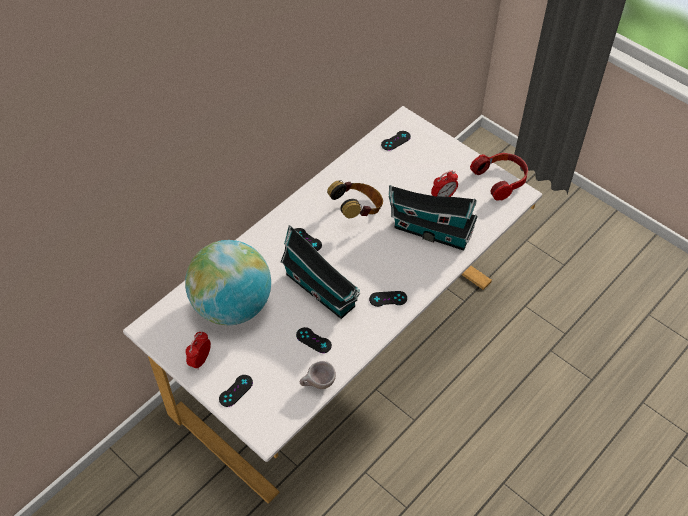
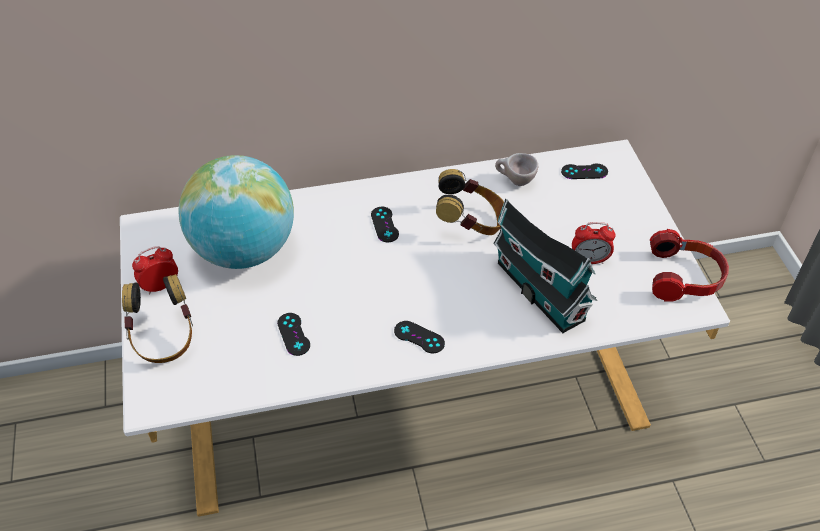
camera: 35 degrees right, 5 degrees down
(236, 390) = (164, 338): black game controller -> headphones
(317, 385) = (252, 385): beige cup -> beige cup (514, 181)
(322, 292) = (351, 288): toy house -> none

